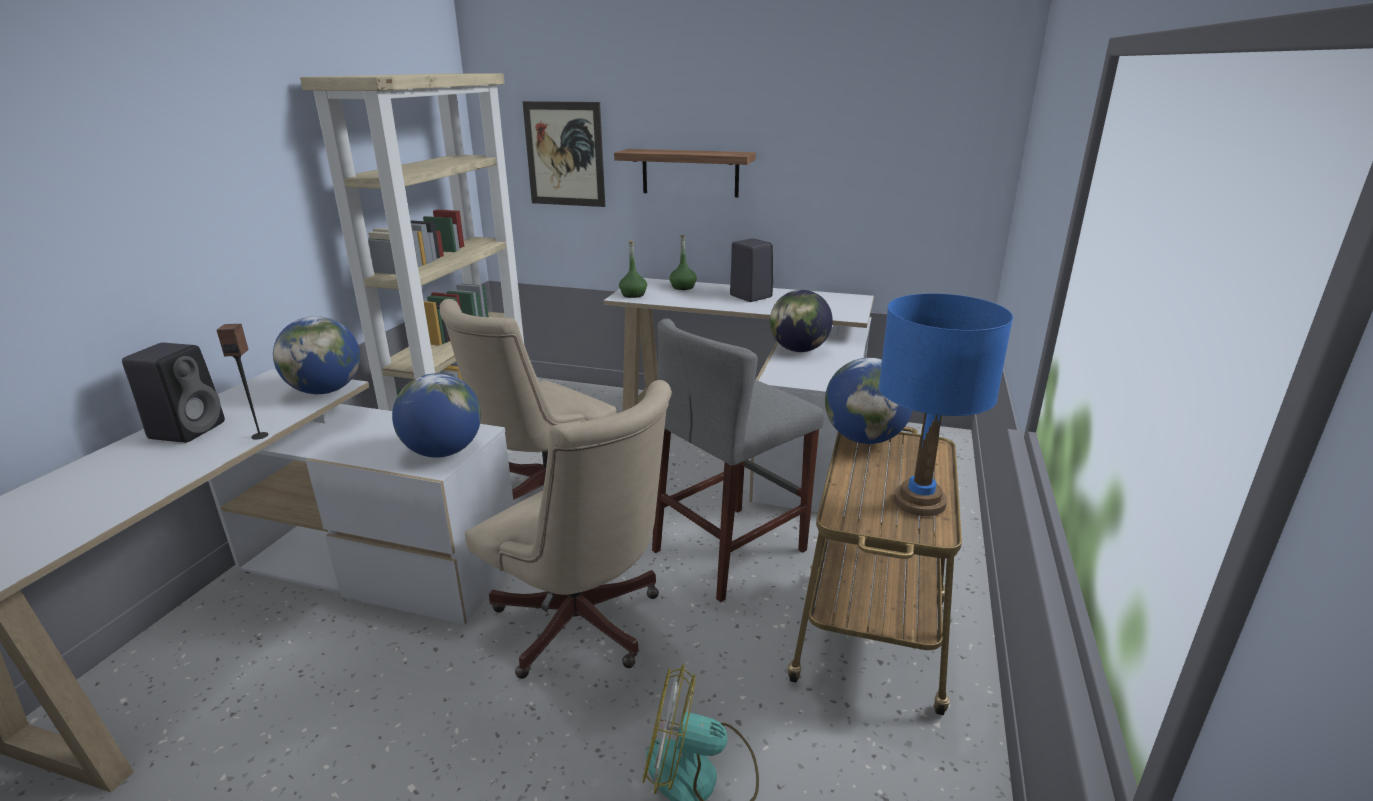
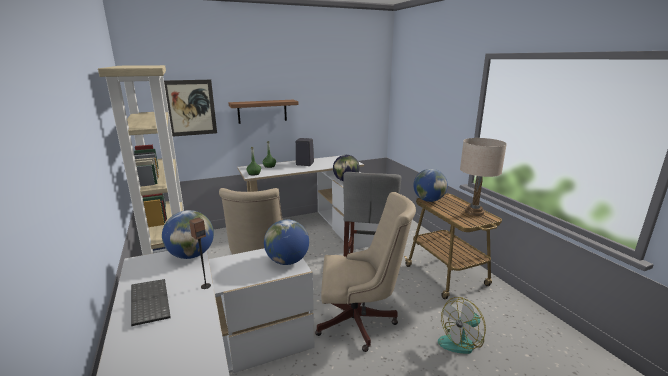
camera: 40 degrees left, 5 degrees down
(188, 429) = (148, 302): black speaker -> keyboard
(919, 502) = (474, 212): blue table lamp -> beige table lamp

